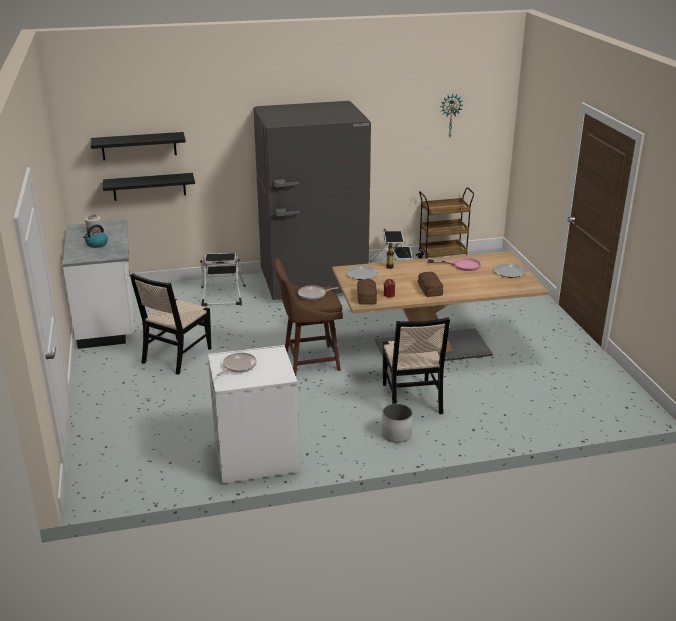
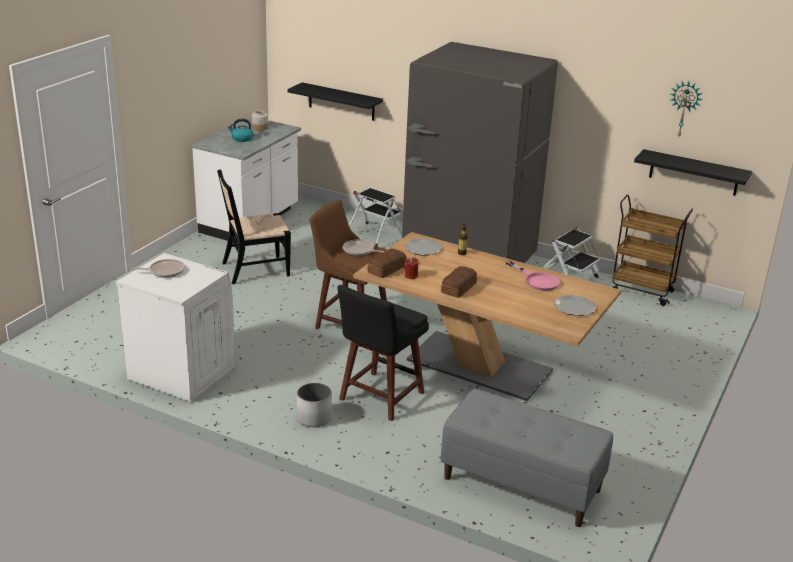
camera: 40 degrees right, 0 degrees up
(139, 146) = (336, 56): black shelf -> black shelf (694, 172)
(411, 399) = (379, 397): chair -> black stool
(568, 405) = (520, 484): none -> grey bench

